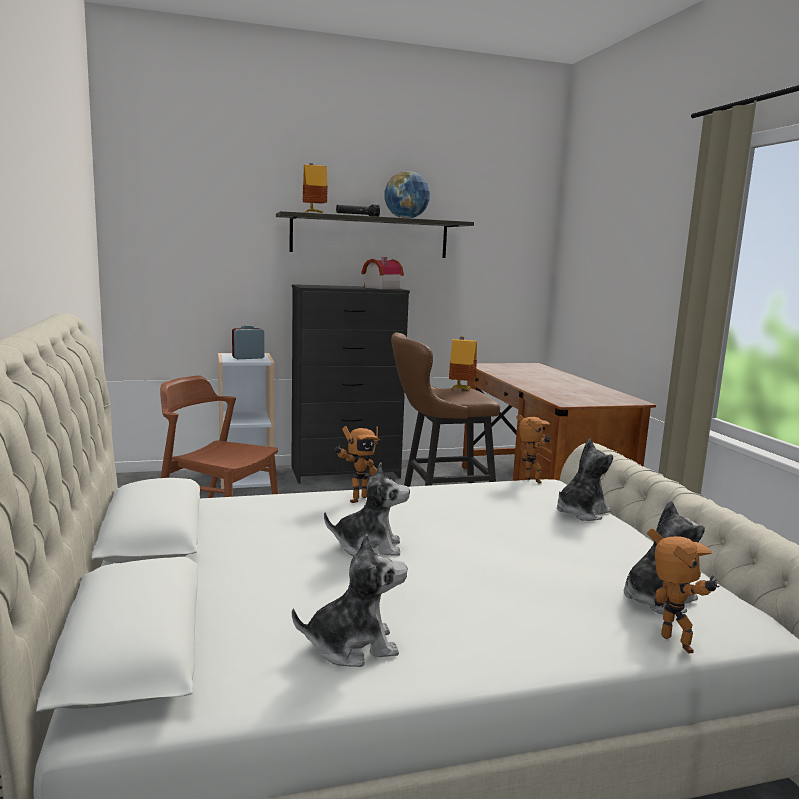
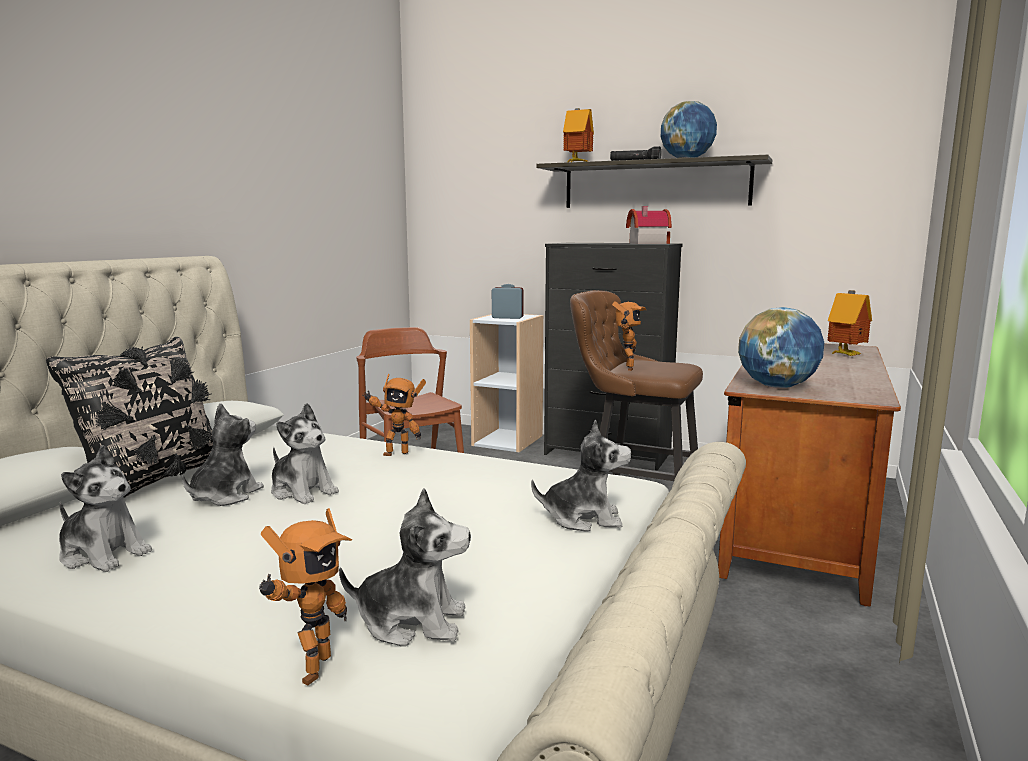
camera: 40 degrees right, 0 degrees up
(211, 579) = (154, 482): none -> black pillow
(315, 570) = (224, 496): none -> plush toy
(461, 389) = (670, 363): toy house -> toy house (846, 355)
(531, 481) = (613, 476): toy robot -> toy robot (626, 368)
(576, 399) = (777, 387): none -> globe

